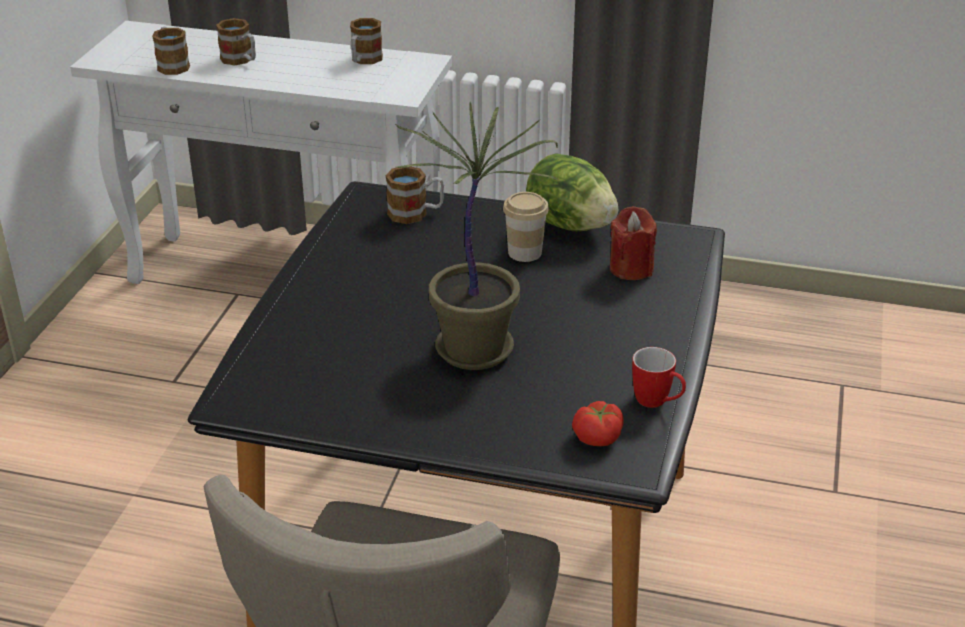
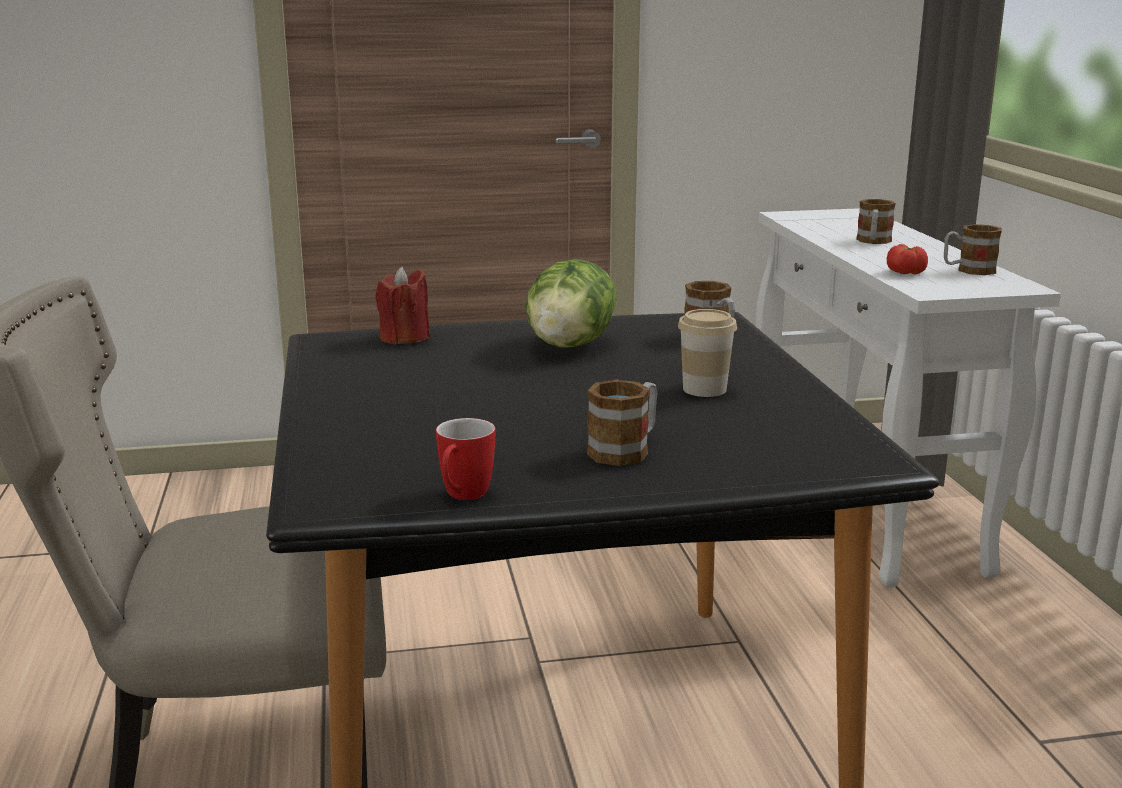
camera: 65 degrees right, 15 degrees down
(172, 65) = (820, 229): mug -> mug (626, 450)
(476, 348) = (488, 400): potted plant -> none
(570, 225) = (797, 398): lettuce -> lettuce (569, 345)
(598, 438) = (366, 478): tomato -> tomato (905, 273)
(631, 268) = (747, 441): red candle -> red candle (404, 338)

